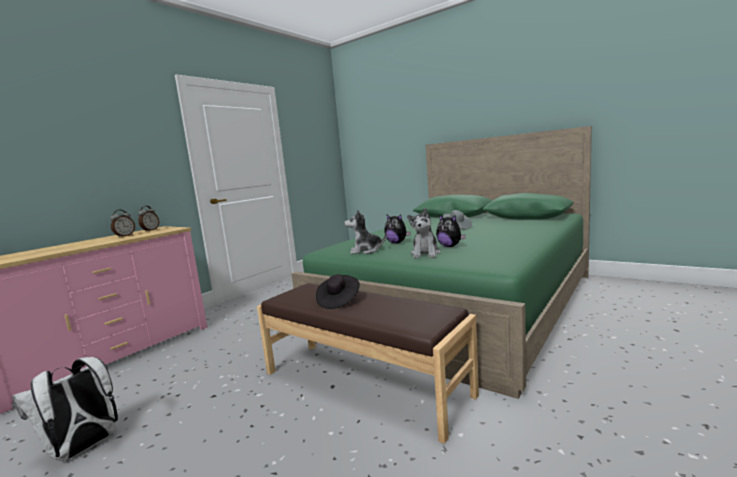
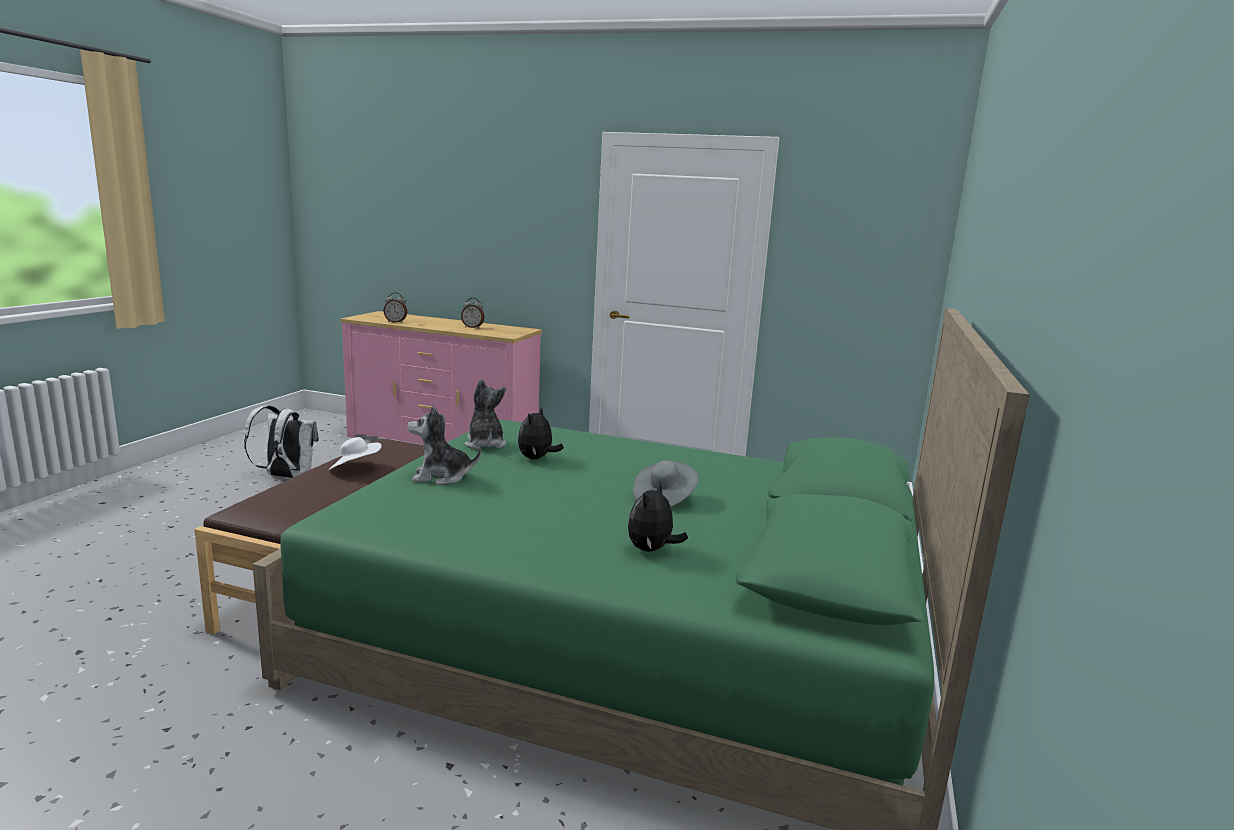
camera: 70 degrees right, 5 degrees up
(150, 230) = (506, 329): alarm clock -> alarm clock (396, 322)
(338, 301) = (355, 469): black hat -> white hat
(450, 246) = (486, 491): plush toy -> plush toy (652, 550)

